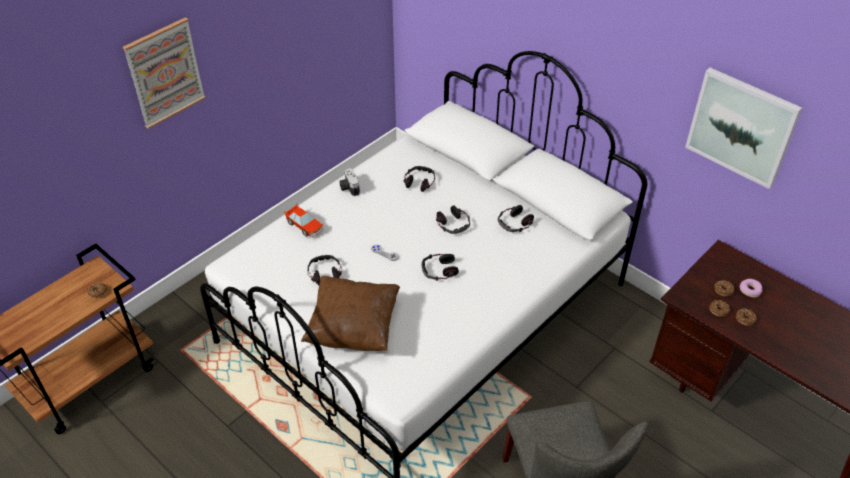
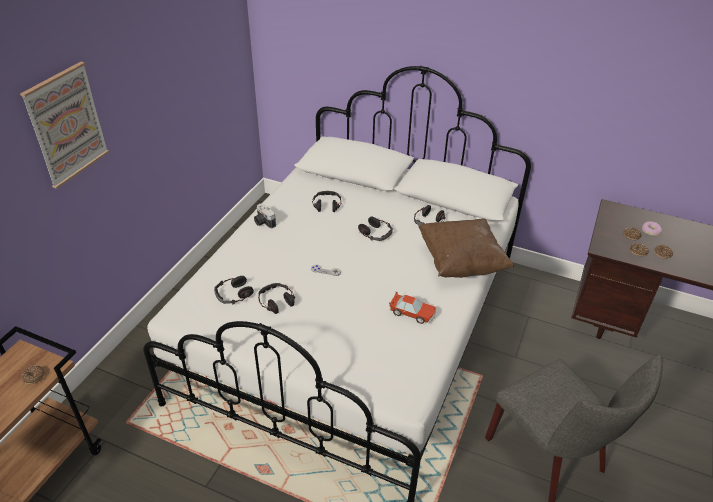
camera: 20 degrees left, 5 degrees down
(305, 226) = (236, 263): toy car -> toy car (412, 313)
(353, 328) = (329, 345): brown pillow -> brown pillow (461, 262)
(439, 270) = (384, 274): headphones -> headphones (233, 294)
(741, 127) = (622, 88): picture -> none

